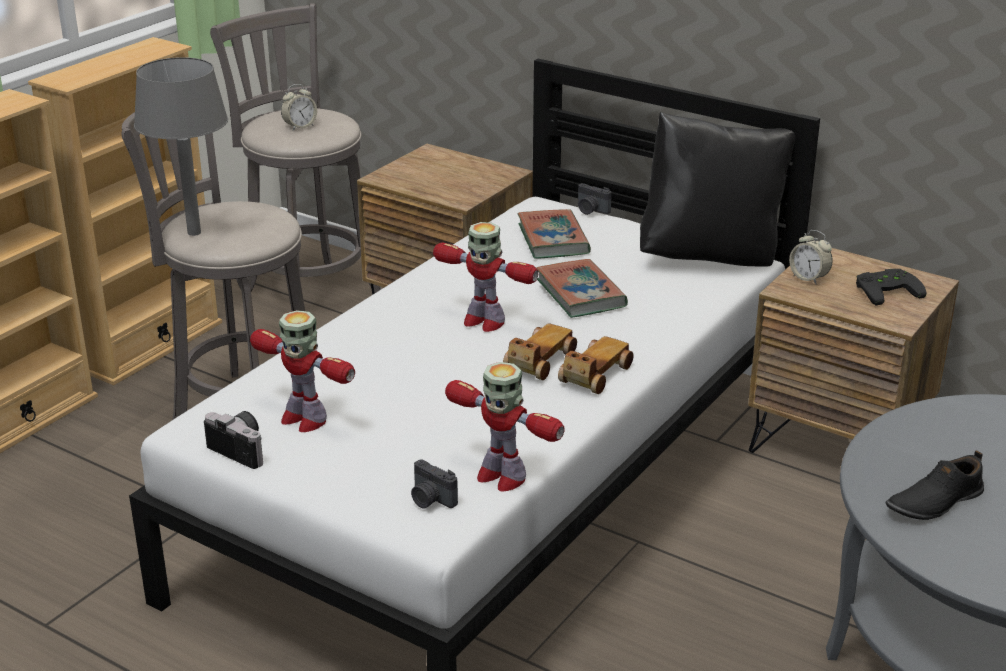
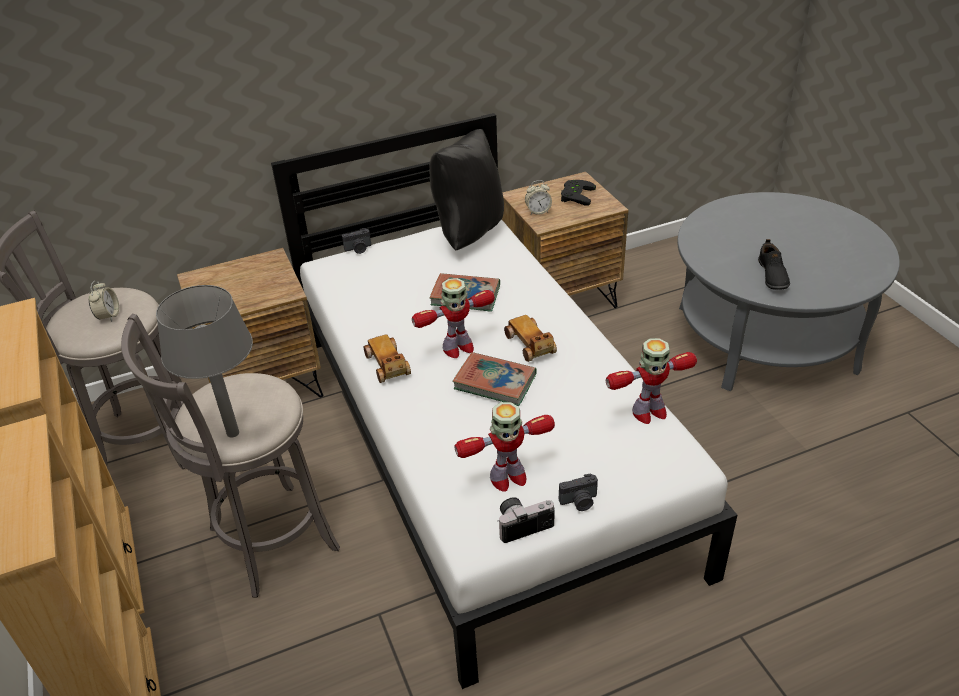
camera: 55 degrees left, 10 degrees up
(430, 500) = (654, 452): camera -> camera (579, 502)
(553, 239) = (379, 279): book -> book (495, 382)
(595, 375) = (564, 330): toy car -> toy car (387, 366)

